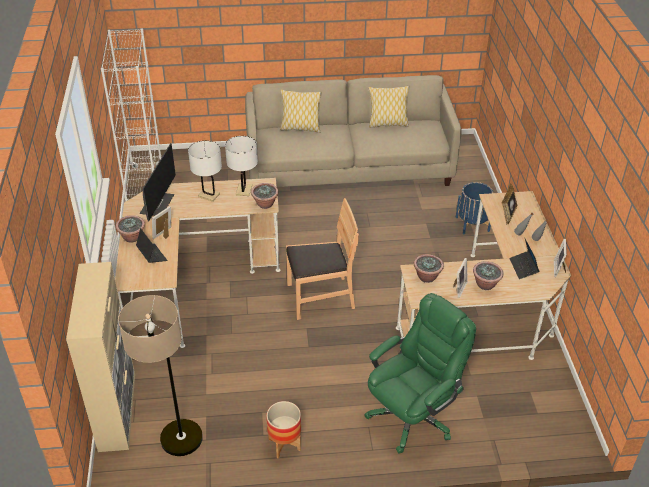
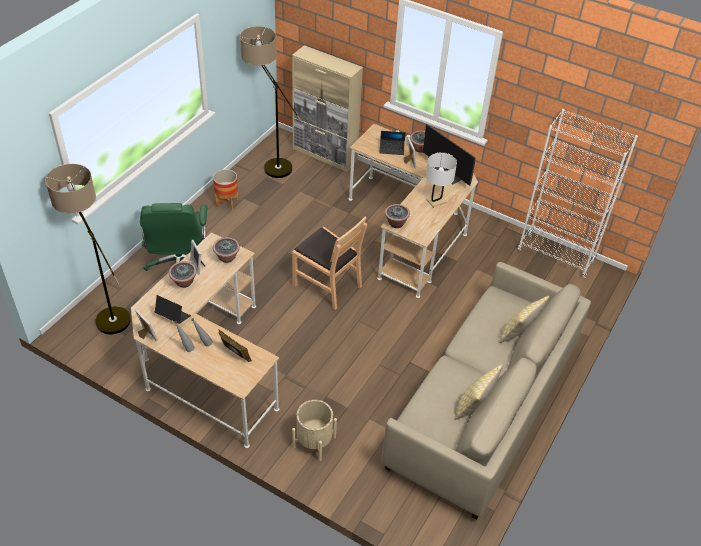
camera: 125 degrees right, 5 degrees up
(244, 190) = (425, 221): white table lamp -> none
(320, 297) = (327, 284): brown chair -> brown chair turned 75 degrees counterclockwise
(472, 224) = (314, 442): blue planter -> beige planter
(527, 426) = (106, 312): none -> floor lamp

